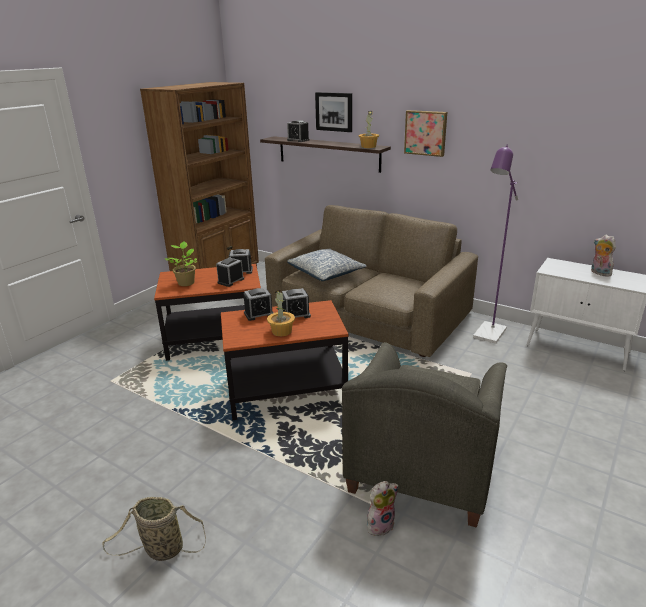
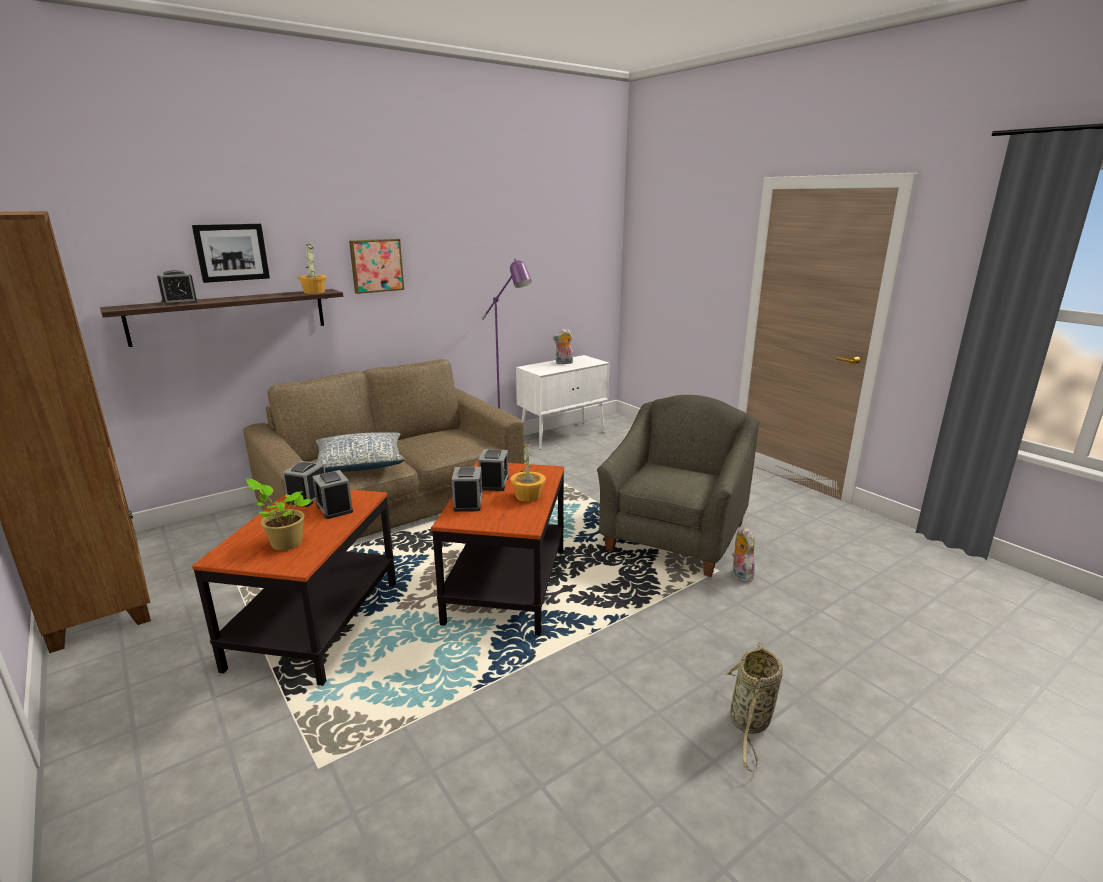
camera: 70 degrees left, 5 degrees down
(422, 465) = (674, 537): grey armchair -> grey armchair turned 105 degrees counterclockwise

